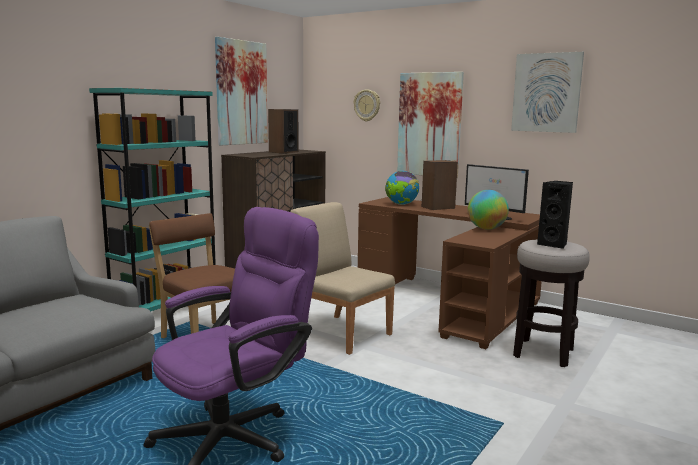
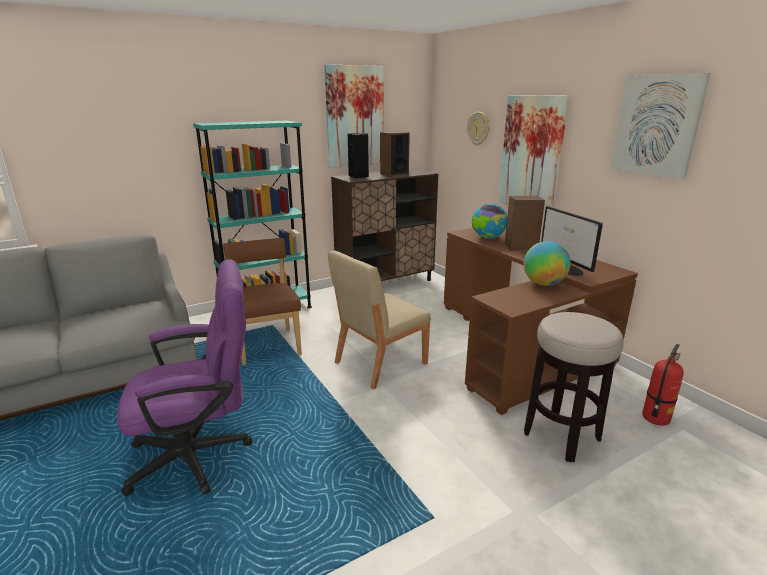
camera: 25 degrees right, 10 degrees up
(341, 333) = (379, 363): beige chair -> beige chair turned 105 degrees counterclockwise
(554, 244) = (579, 326): black speaker -> black speaker (359, 176)
(594, 329) = (655, 418): none -> fire extinguisher

